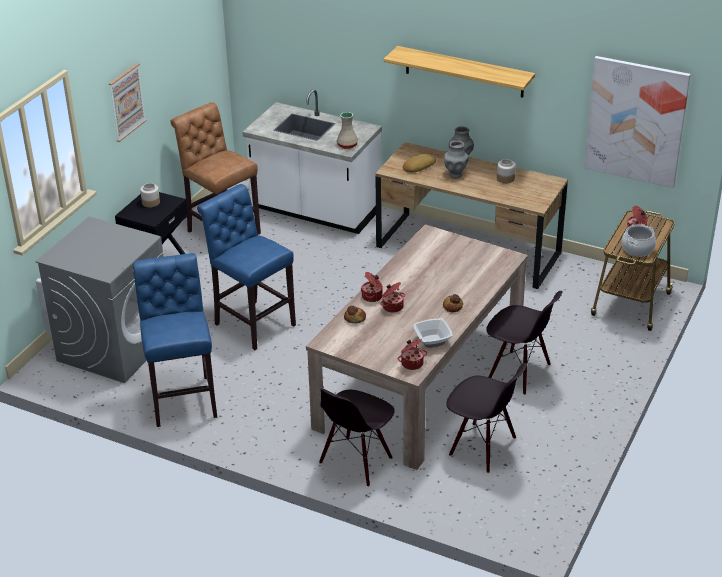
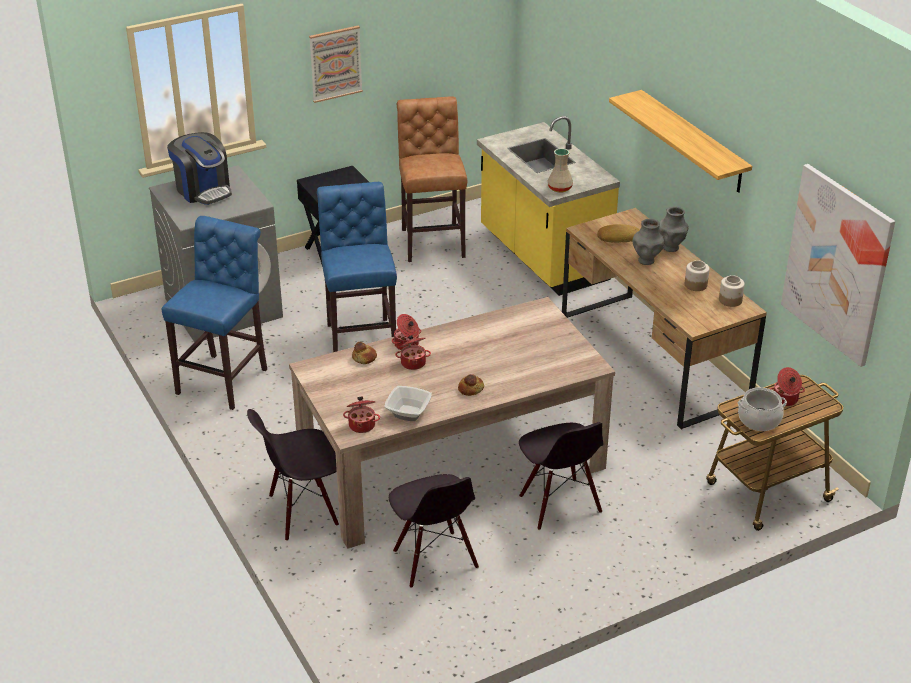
camera: 35 degrees right, 0 degrees up
(86, 246) = (203, 190): none -> coffee machine
(151, 202) = (340, 179): jar -> jar (730, 300)
(315, 211) = (542, 256): white counter -> yellow counter

